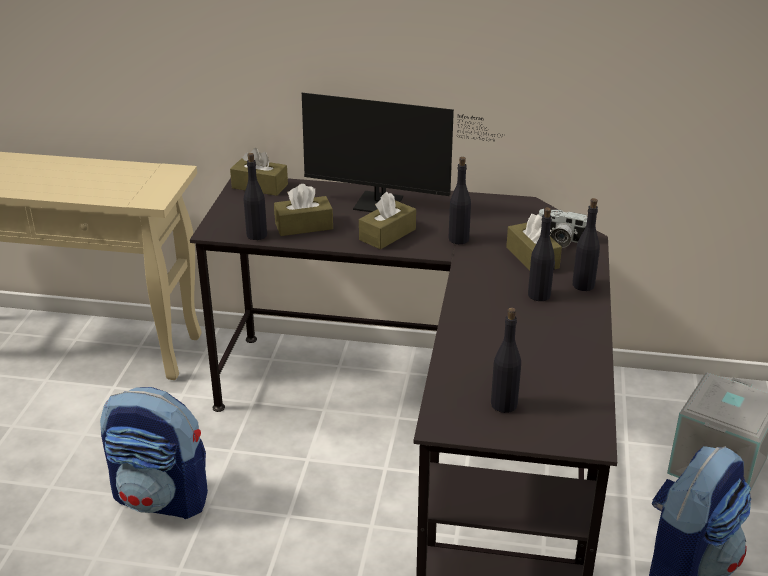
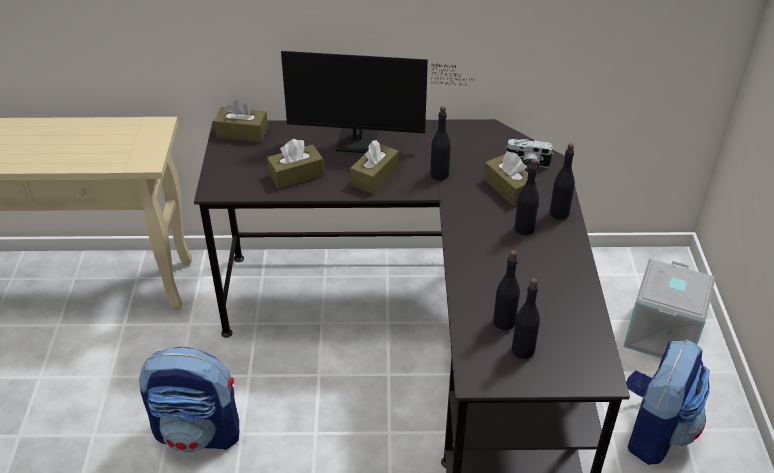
camera: 10 degrees left, 10 degrees up
(256, 235) = (255, 190): black bottle -> black bottle (504, 322)

